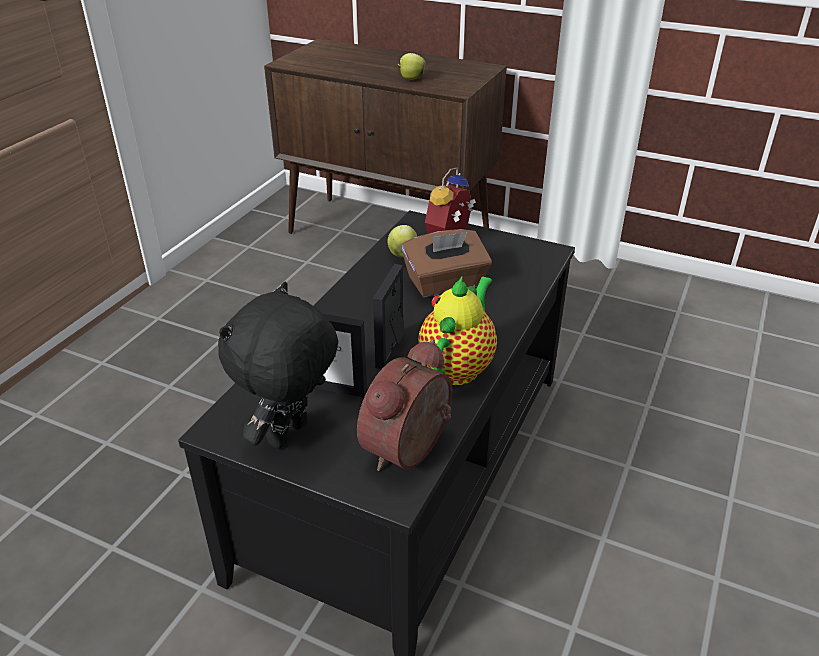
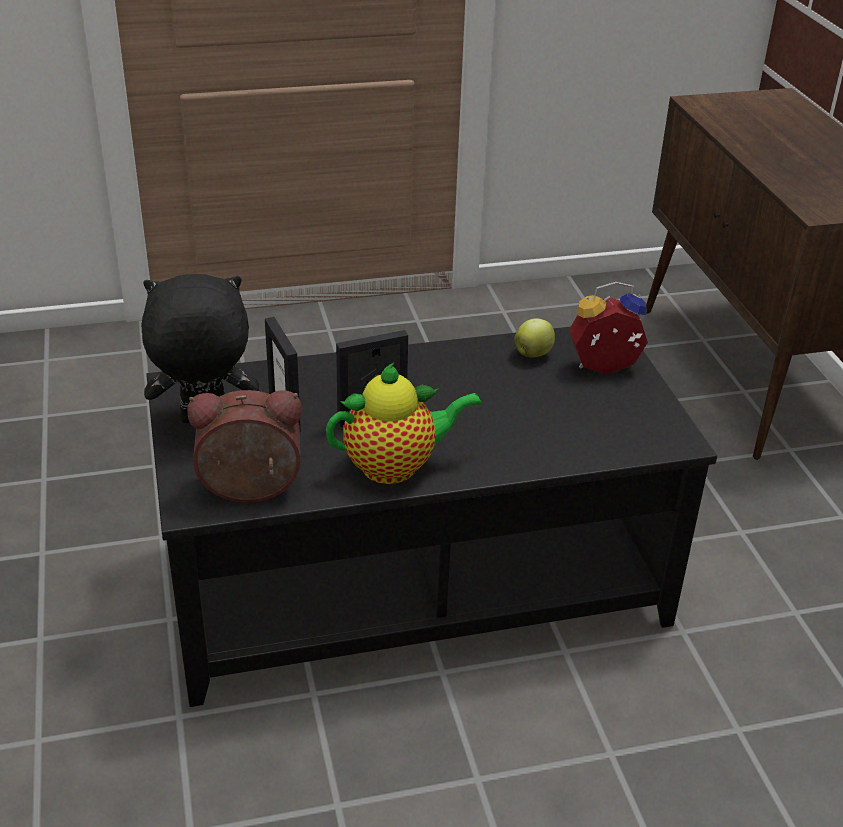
camera: 50 degrees right, 0 degrees up
(411, 79) = (792, 176): apple -> none
(445, 284) = (519, 401): brown tissue box -> none

